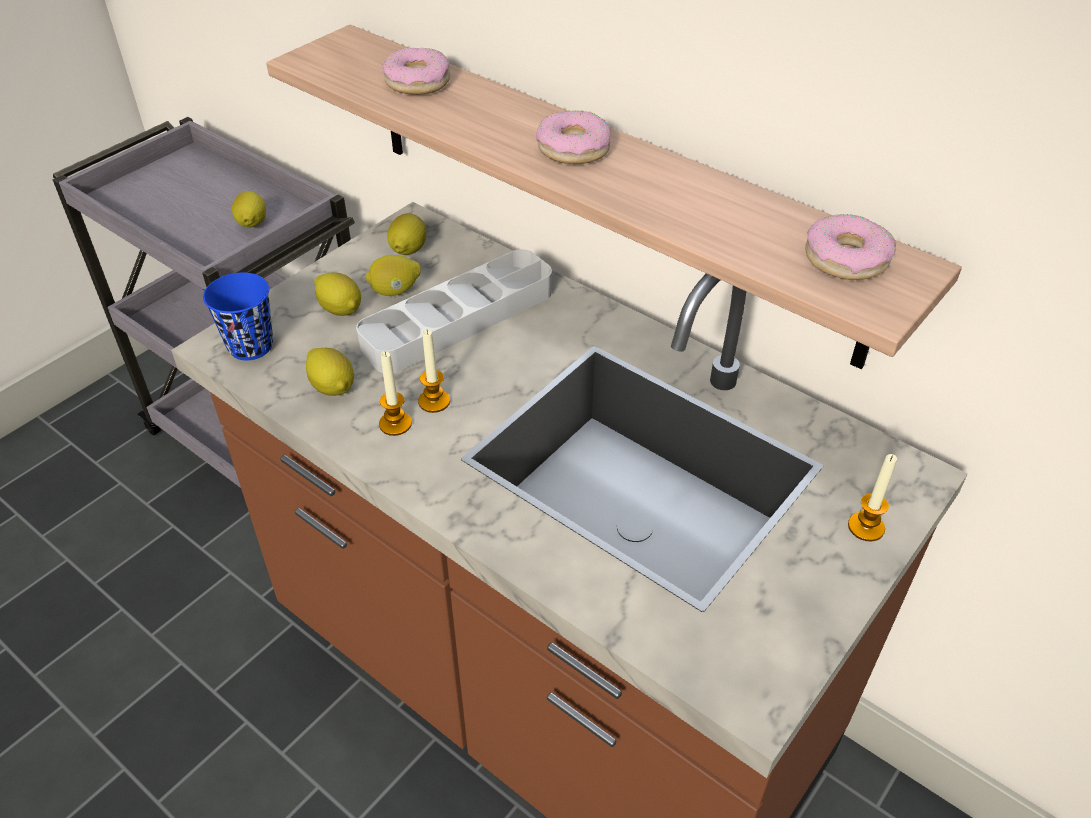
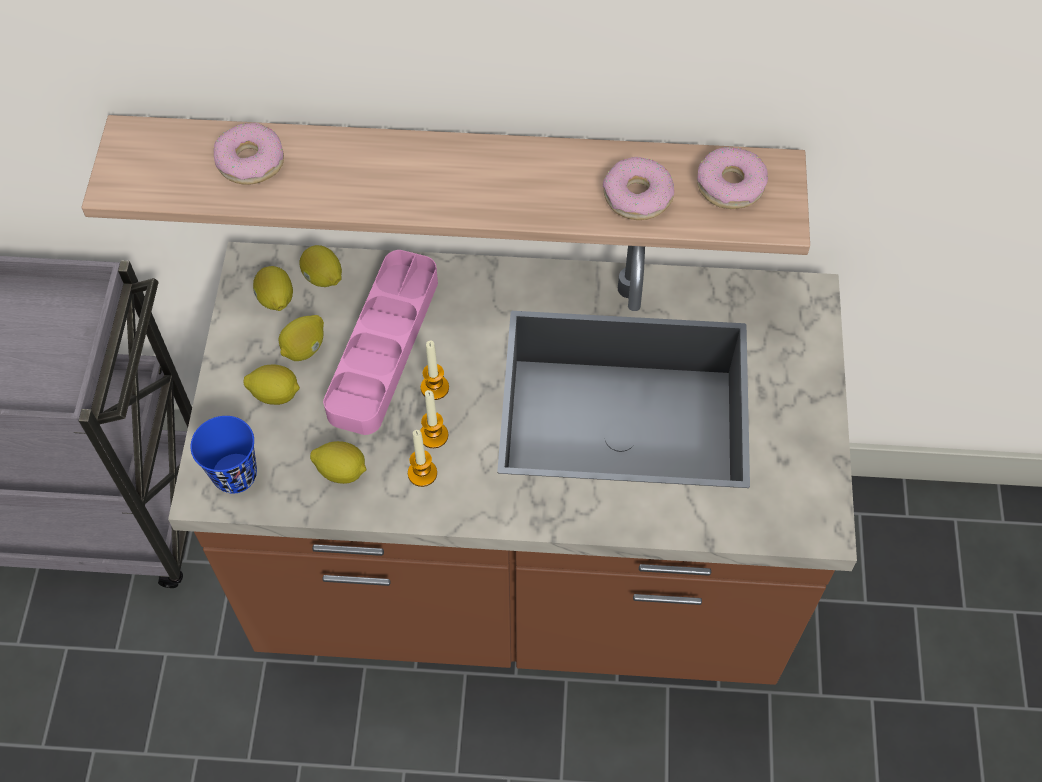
camera: 35 degrees left, 15 degrees up
(252, 224) = (50, 336): lemon -> lemon (323, 278)
(458, 319) = (383, 346): grey tray -> pink tray
(573, 148) = (453, 174): donut -> donut (637, 196)
(866, 527) = (804, 358): candle -> candle (434, 387)

